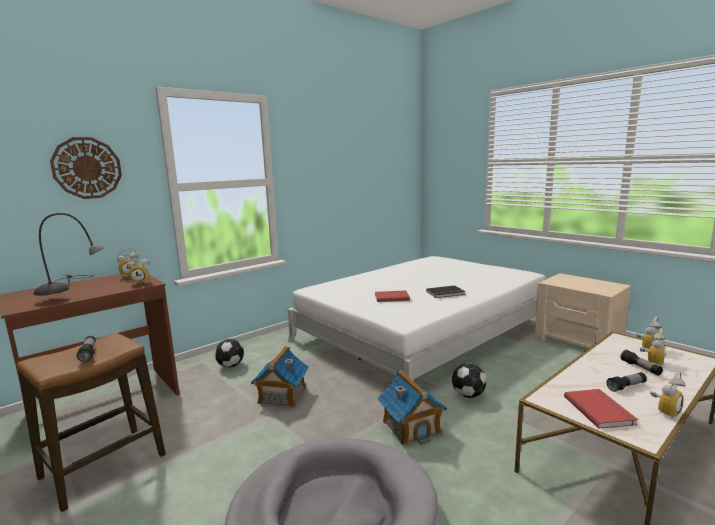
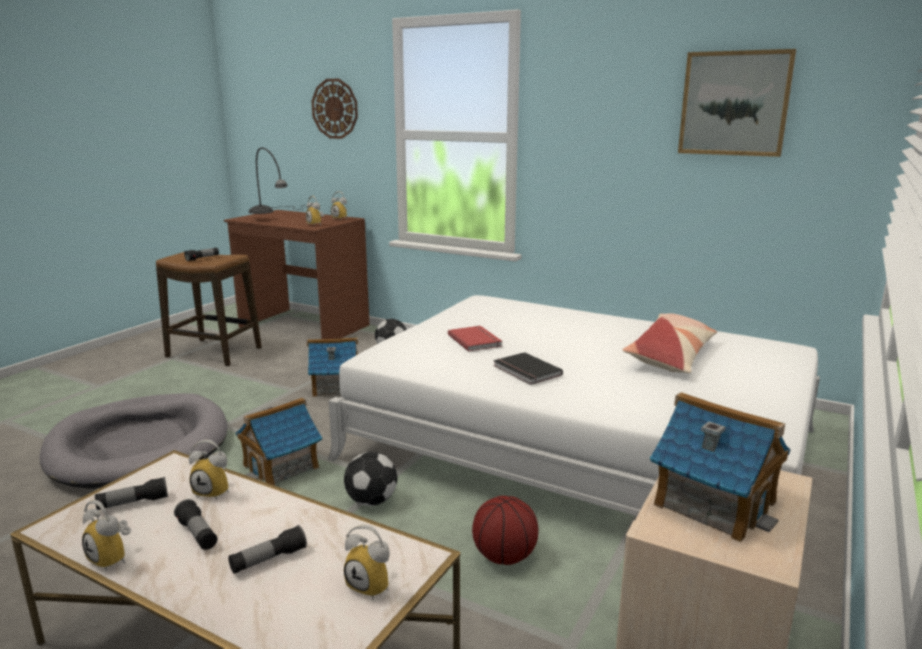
camera: 70 degrees right, 5 degrees up
(373, 156) = (734, 103): none -> picture
(437, 271) = (671, 355): none -> pillow
(525, 366) = (505, 557): none -> basketball
(583, 284) = (714, 503): none -> toy house
(600, 410) = (133, 503): red book -> flashlight
(651, 361) = (299, 578): alarm clock -> alarm clock (215, 491)

